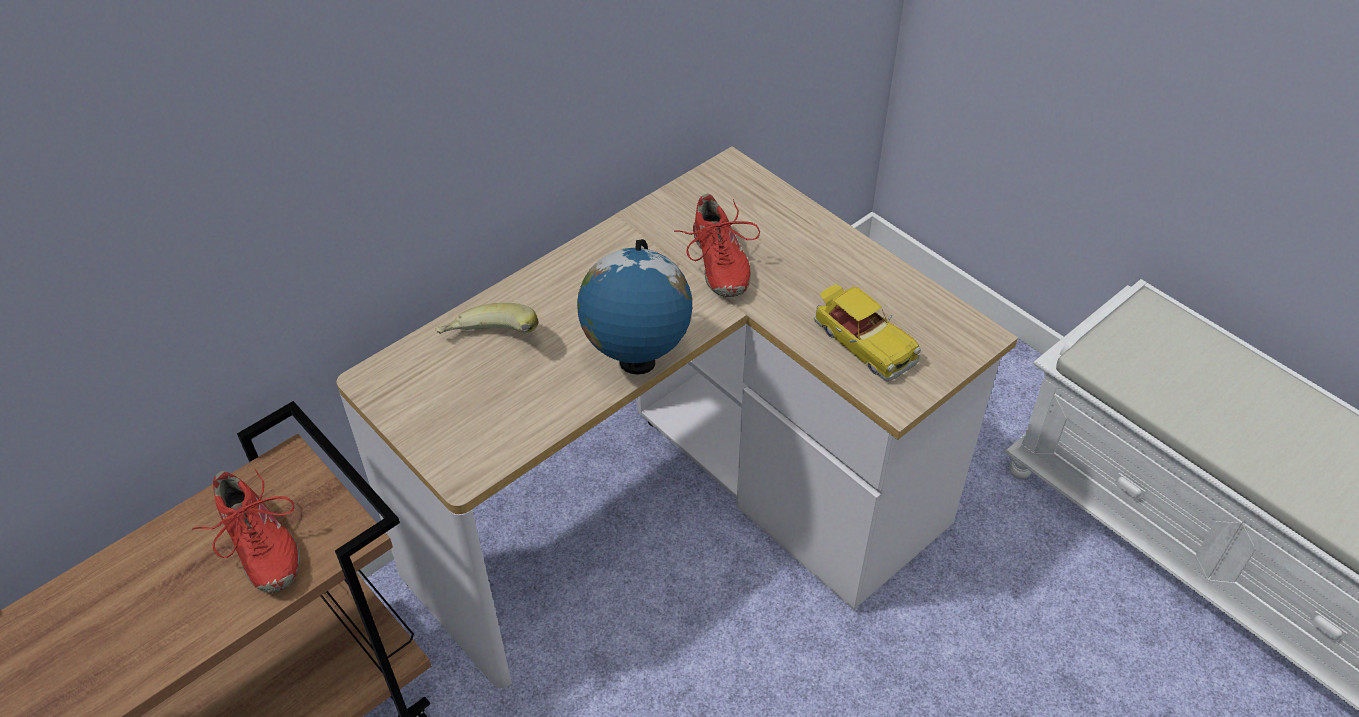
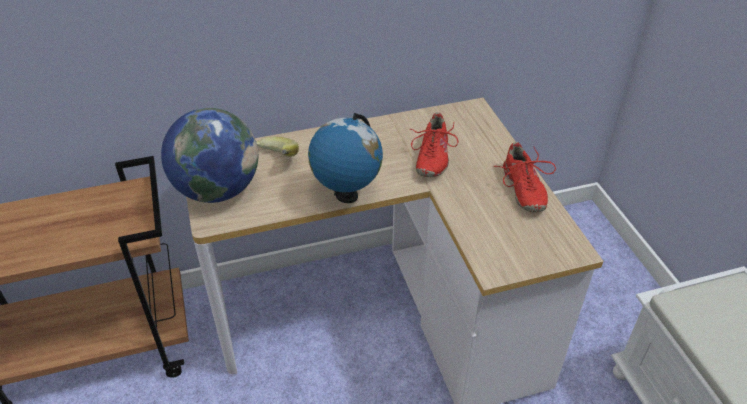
camera: 25 degrees right, 5 degrees down
(258, 546) = (93, 224): red shoe -> red shoe (522, 189)
(439, 421) = (217, 190): none -> globe
(863, 342) = (493, 229): toy car -> none

